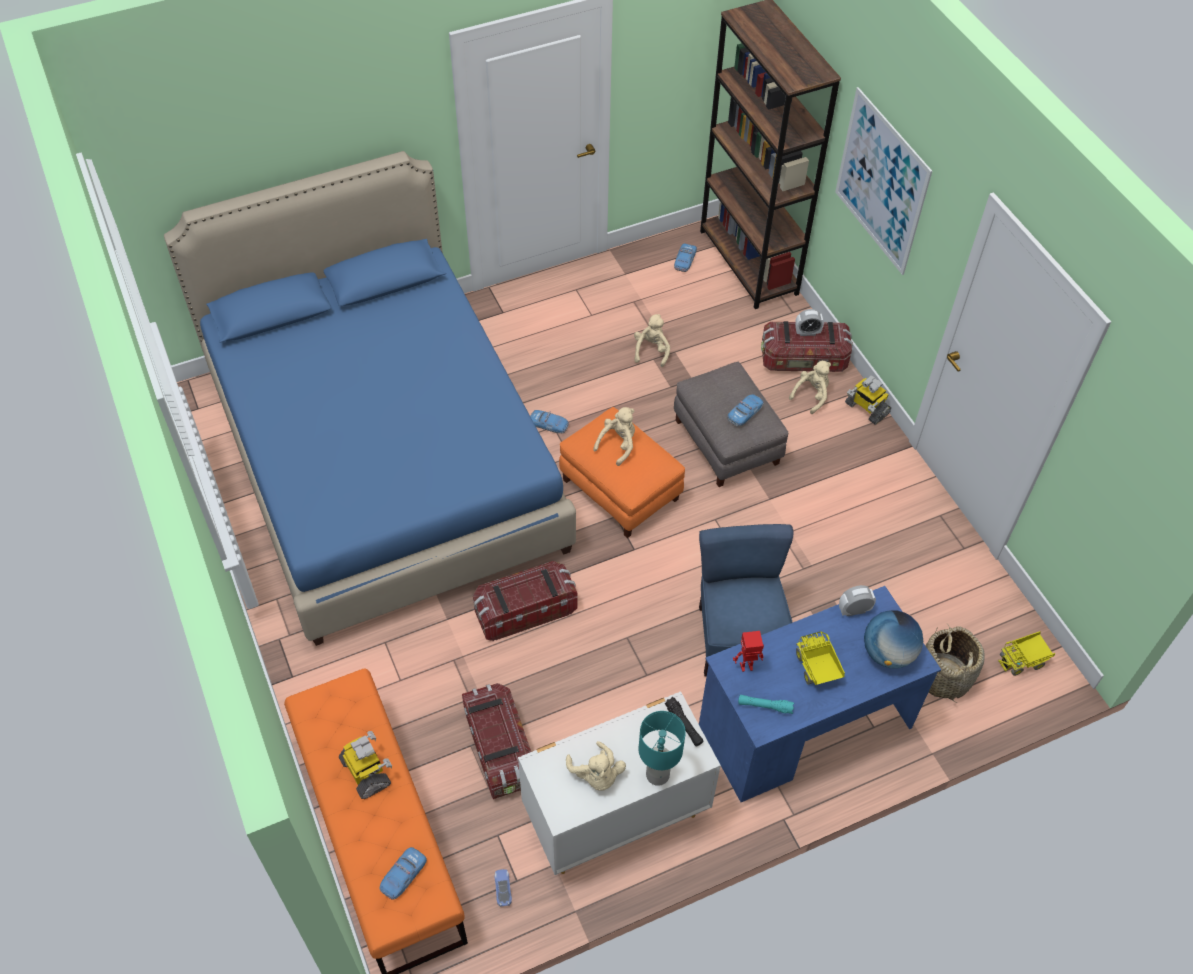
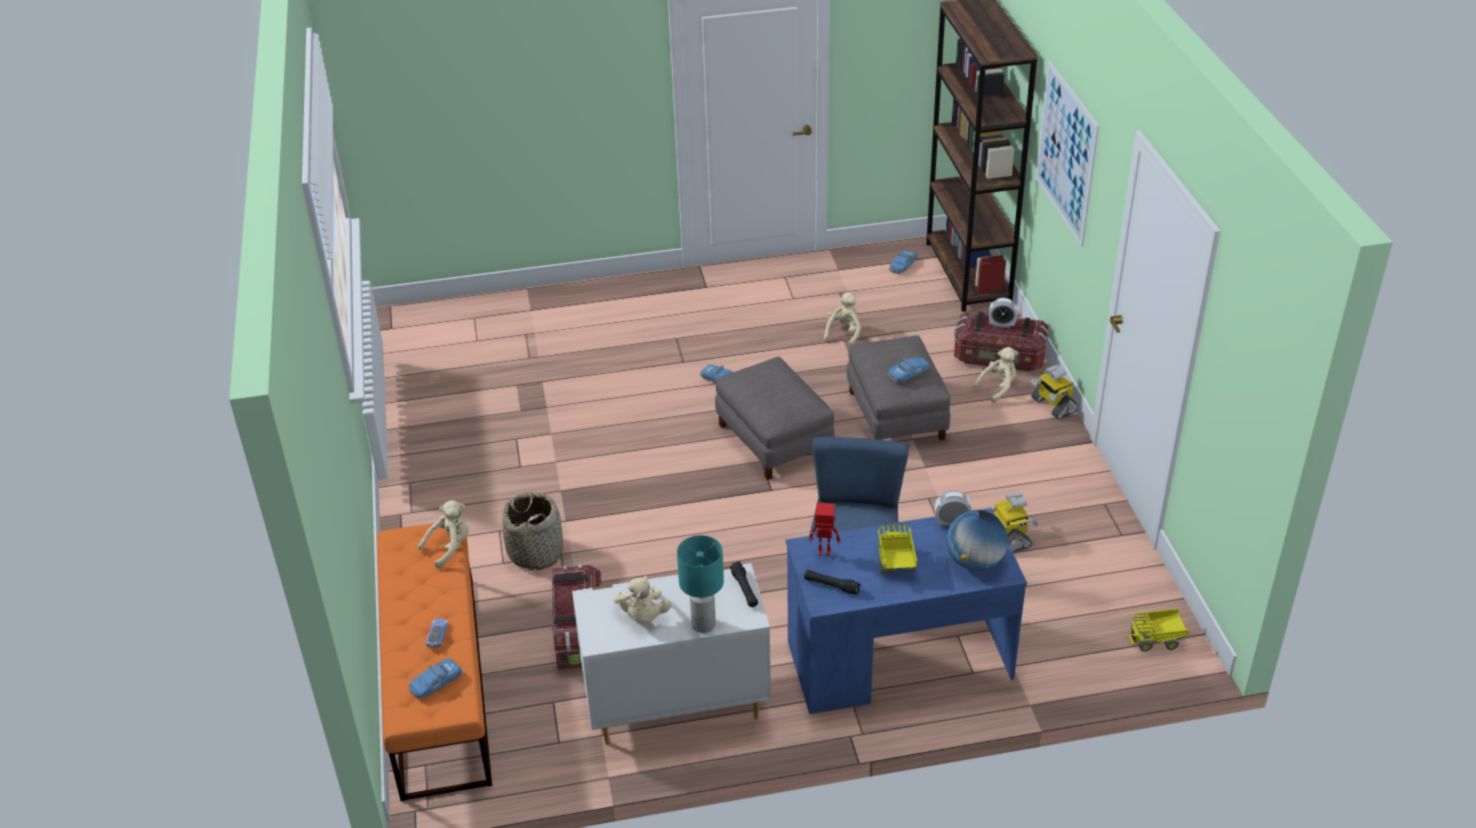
camera: 15 degrees right, 15 degrees down
(367, 772) = (431, 598): toy robot -> toy robot (1009, 536)
(384, 460) = (550, 388): blue bed -> none
(503, 889) = (542, 747): toy car -> toy car (437, 635)
(525, 611) = (644, 525): storage box -> none
(618, 444) = (771, 383): beige plush toy -> beige plush toy (449, 547)
(621, 489) = (775, 440): orange ottoman -> grey ottoman
(765, 706) = (831, 586): turquoise flashlight -> black flashlight
(942, 676) = (1063, 640): basket -> basket (536, 552)

